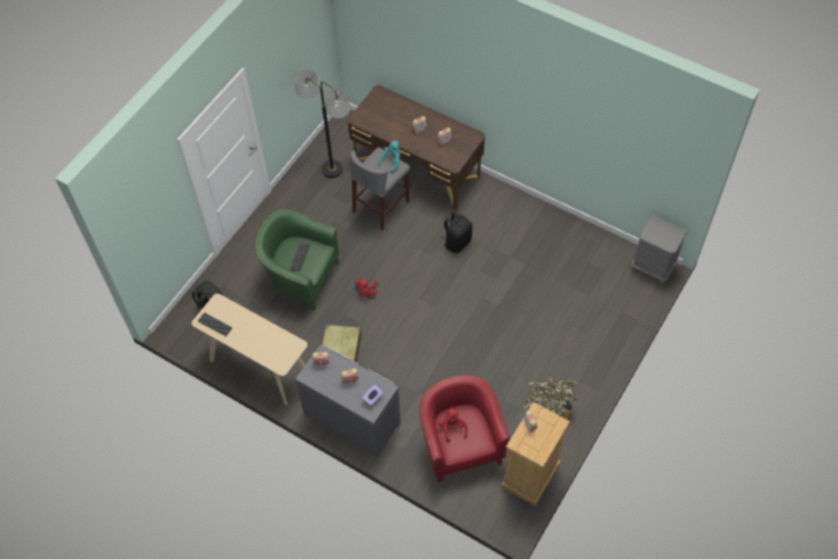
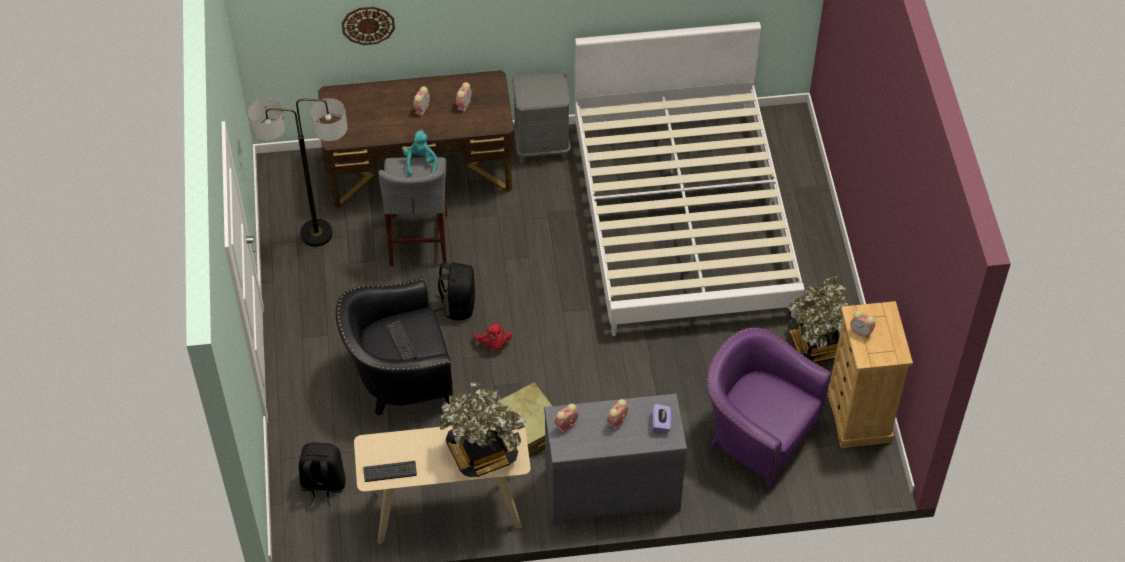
camera: 40 degrees left, 5 degrees down
(270, 346) = (482, 451): none -> potted plant
(300, 277) = (398, 378): green armchair -> black armchair
(409, 61) = (368, 25): none -> wall clock
(452, 428) = (755, 408): red plush toy -> none
(457, 242) = (546, 224): black backpack -> black backpack (457, 305)
(460, 444) = (757, 435): red armchair -> purple armchair
(537, 288) = (683, 218): none -> white bed
(653, 267) = (783, 121): grey nightstand -> grey nightstand (542, 146)

